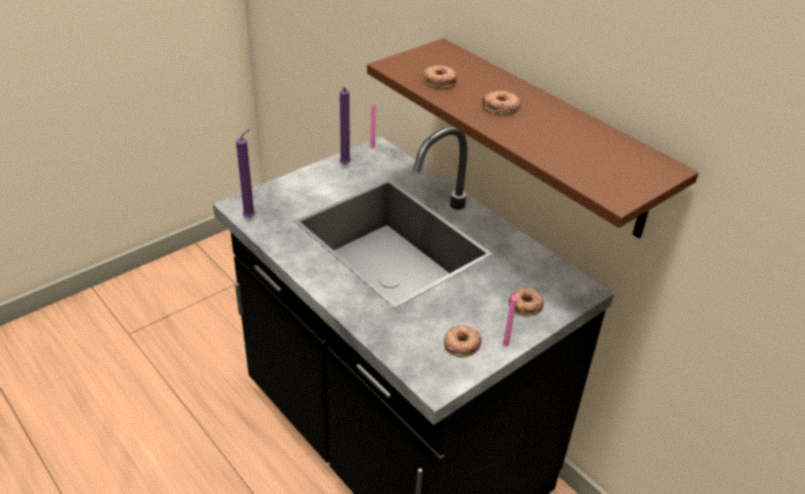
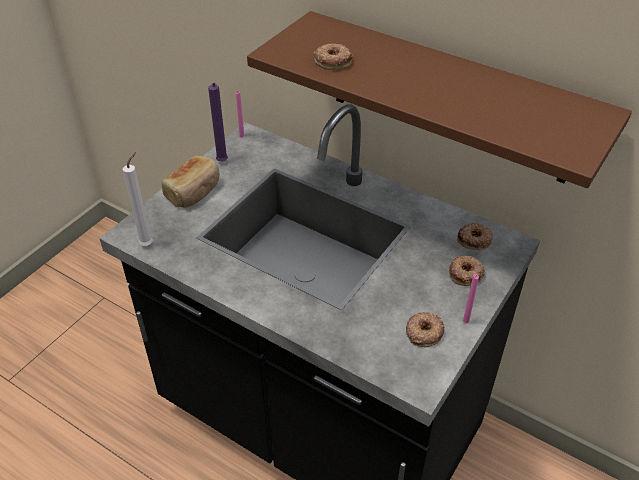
camera: 15 degrees left, 5 degrees up
(251, 217) = (148, 244): purple candle -> white candle
(309, 183) = (194, 191): none -> bread
(501, 107) = (410, 78): donut -> donut (475, 240)

